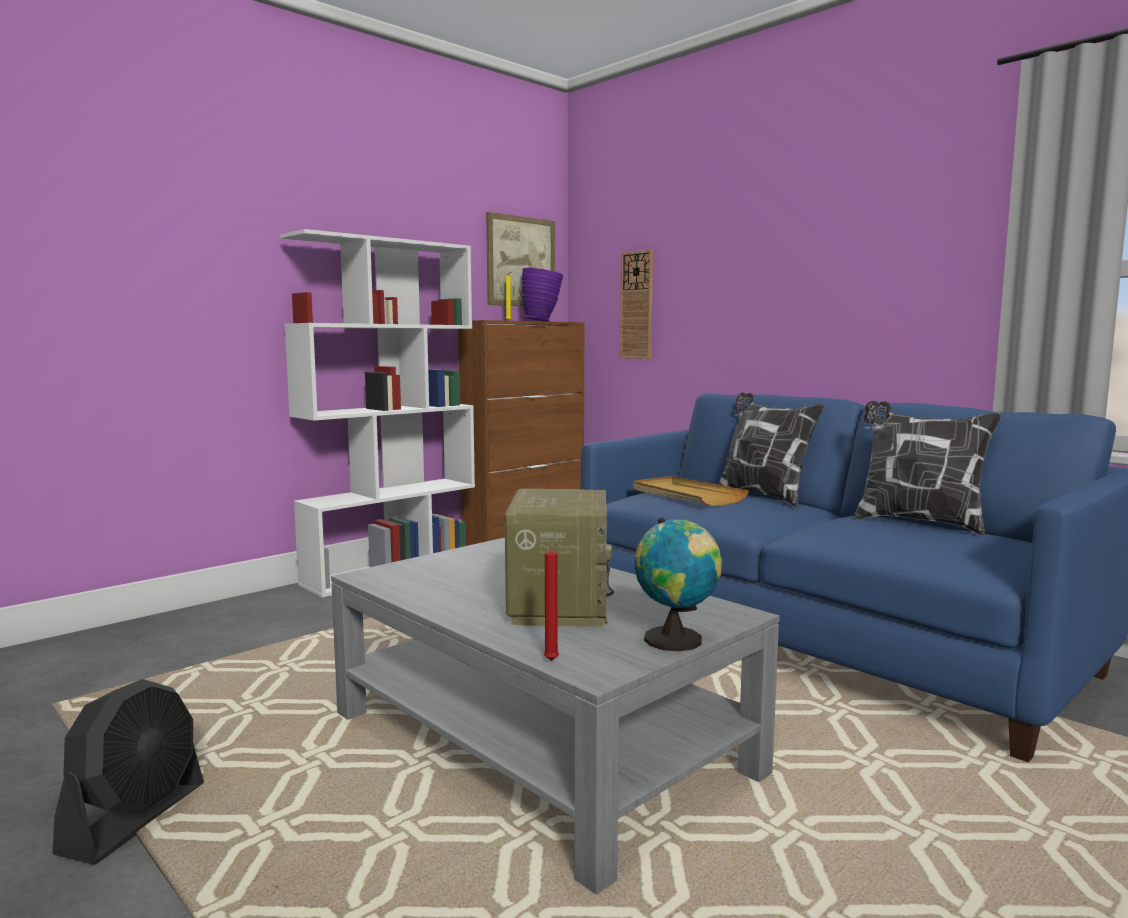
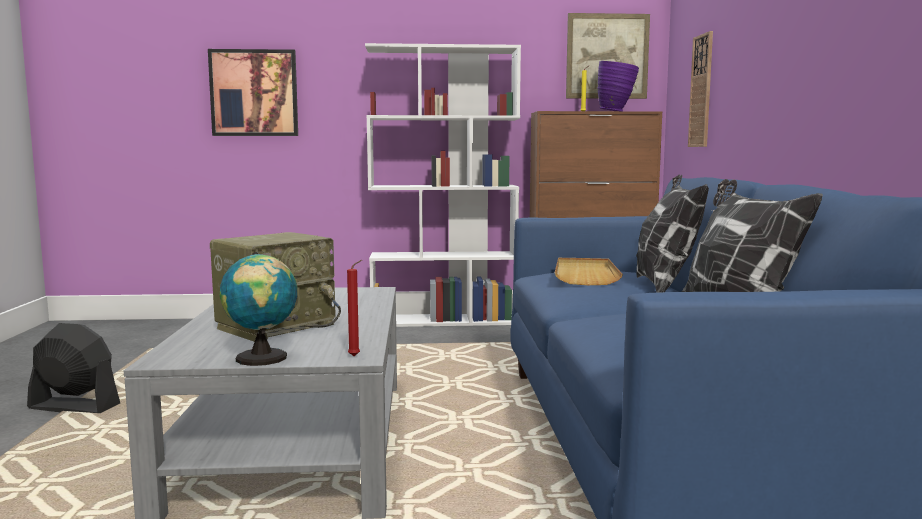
camera: 40 degrees right, 0 degrees up
(111, 285) = (254, 93): none -> picture
(135, 818) = (74, 406): black fan -> black fan turned 135 degrees counterclockwise
(553, 660) = (169, 349): red candle -> red candle (356, 356)

